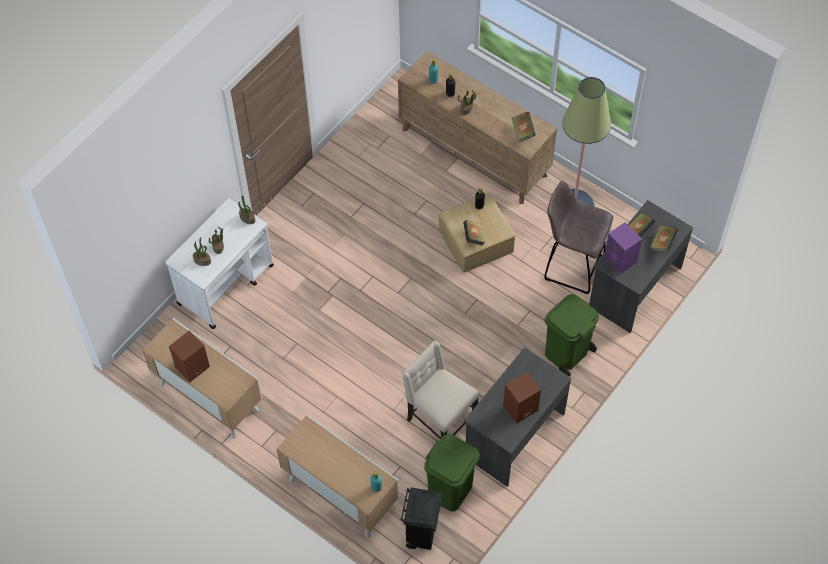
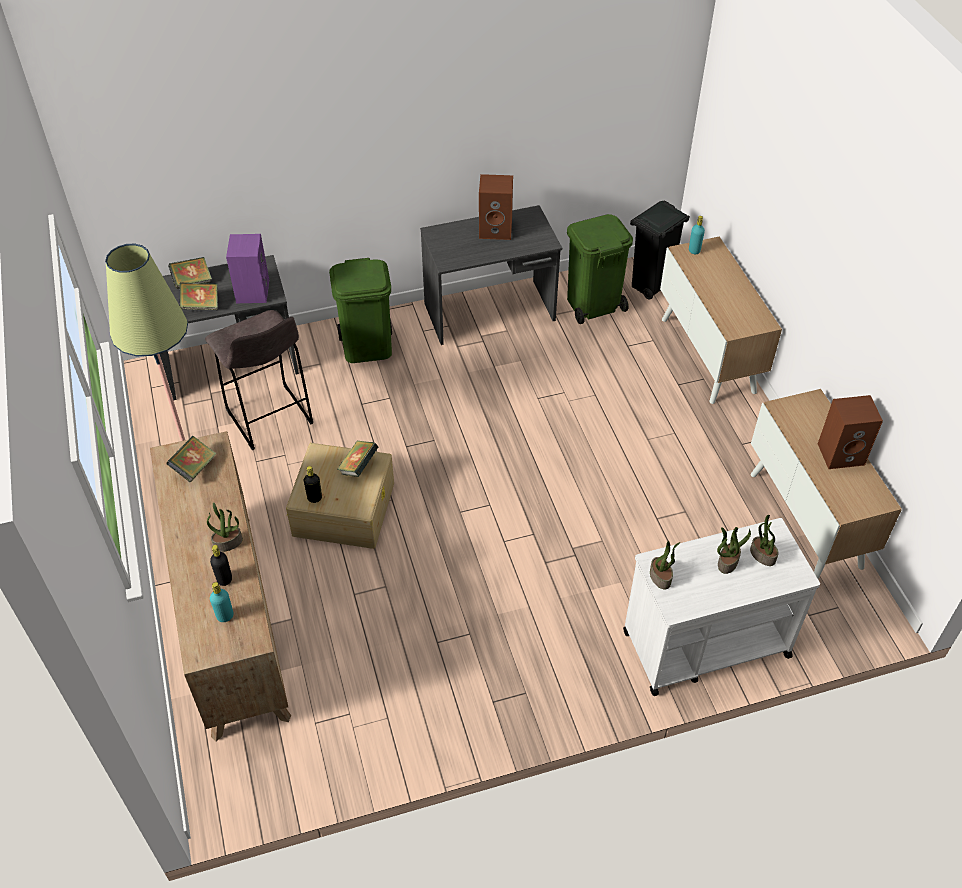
camera: 145 degrees left, 10 degrees down
(439, 420) = (553, 361): beige chair -> none

